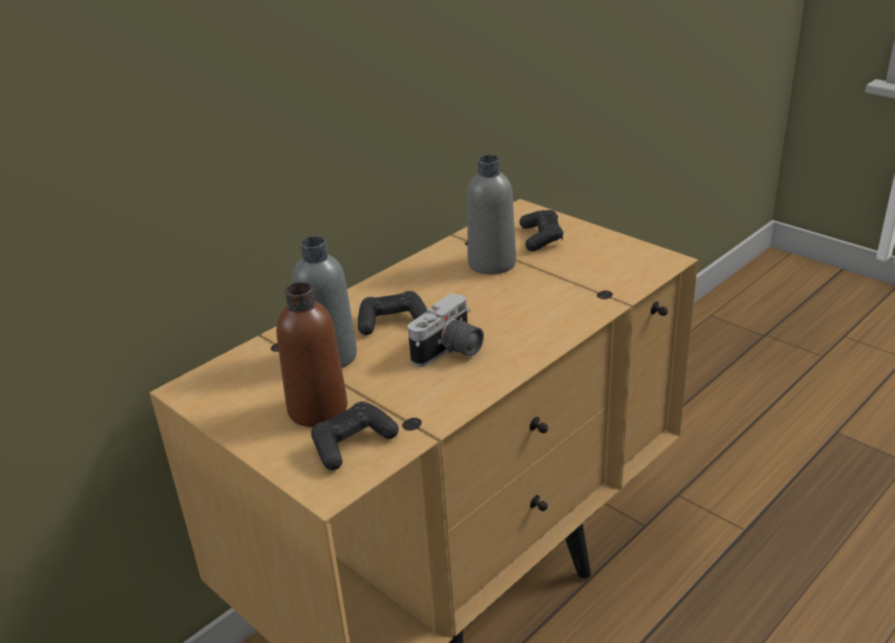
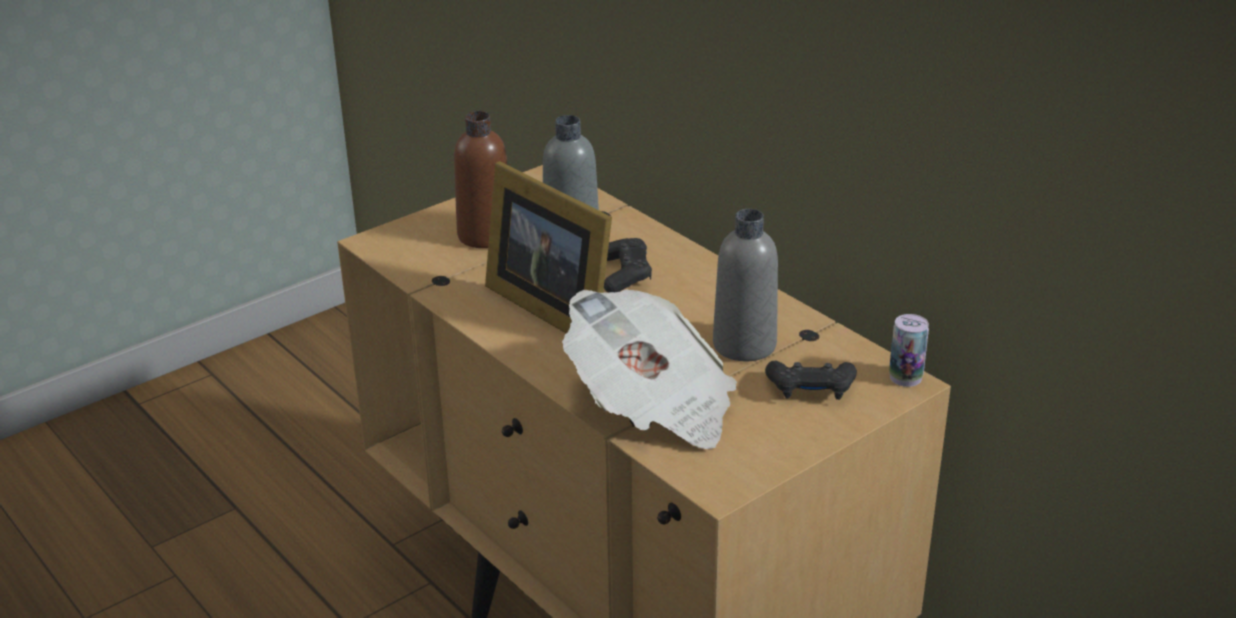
camera: 95 degrees right, 0 degrees up
(352, 444) = (424, 251): black game controller -> none
(450, 352) = (551, 306): camera -> picture frame
(516, 210) = (905, 377): none -> can
(584, 291) = (653, 406): none -> newspaper

